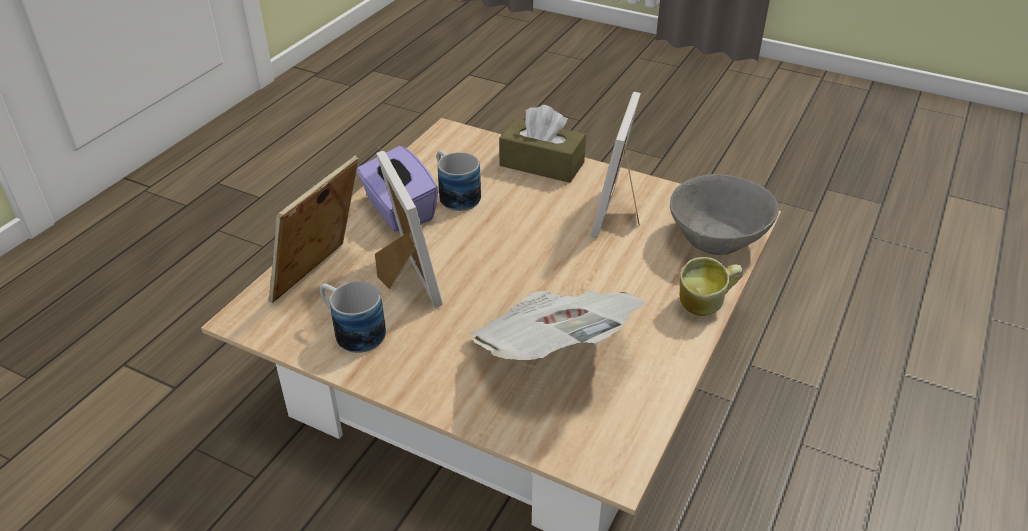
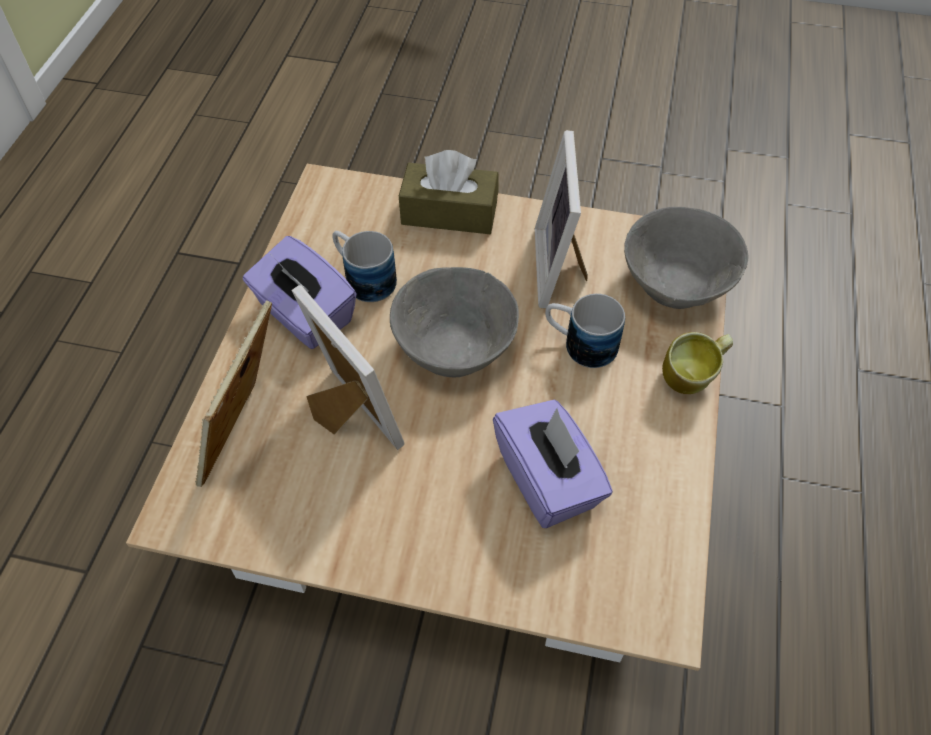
camera: 15 degrees left, 15 degrees up
(352, 331) = (312, 505): mug -> mug (579, 344)
(510, 251) = (455, 349): none -> grey bowl
(552, 351) = (548, 480): newspaper -> purple tissue box

